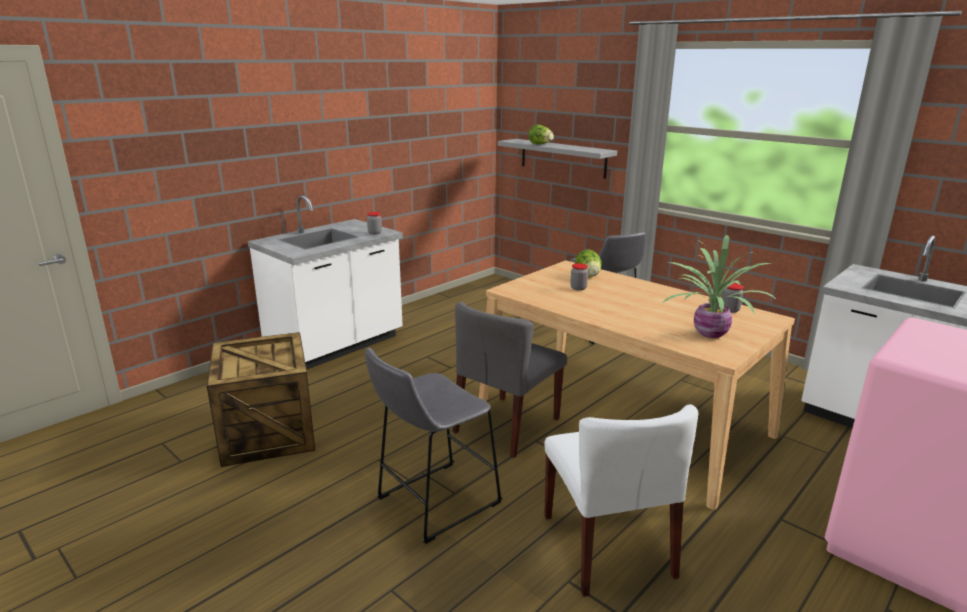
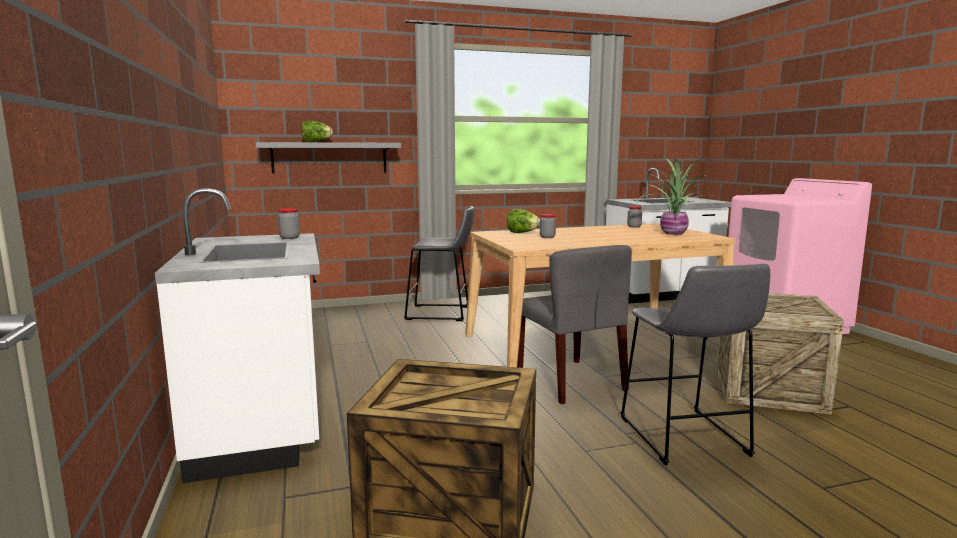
camera: 60 degrees left, 10 degrees down
(608, 546) = (768, 389): white chair -> crate

